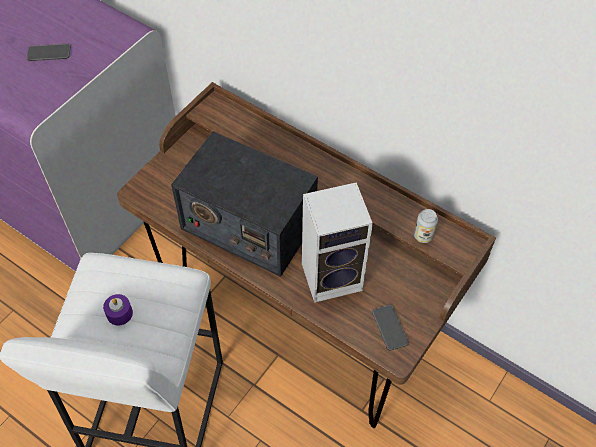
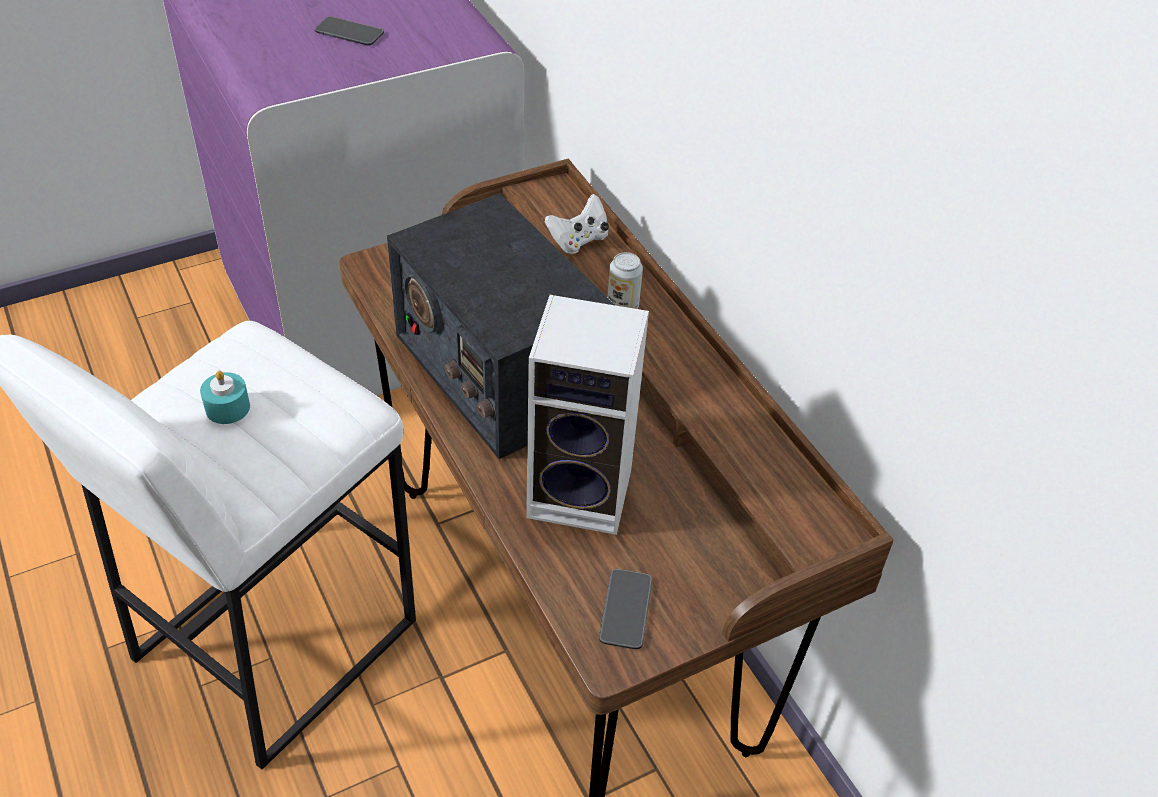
camera: 25 degrees right, 10 degrees down
(119, 313) = (227, 408): purple candle -> turquoise candle
(249, 132) = (578, 240): none -> white game controller
(423, 236) = (764, 486): can -> can (622, 307)

